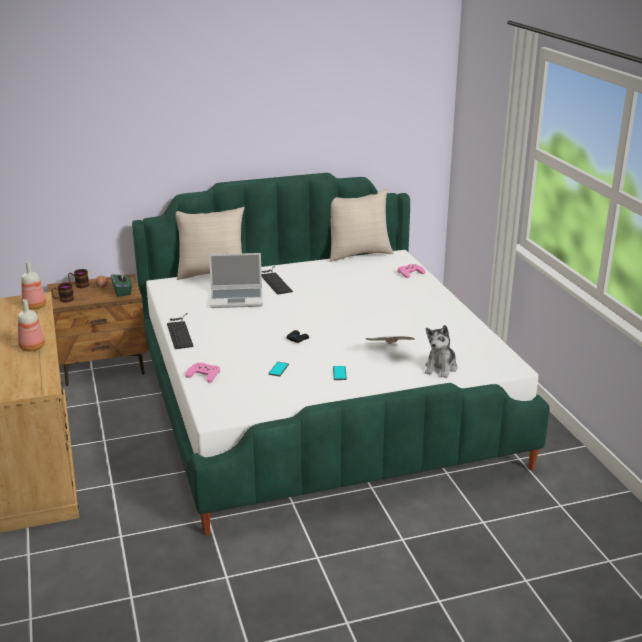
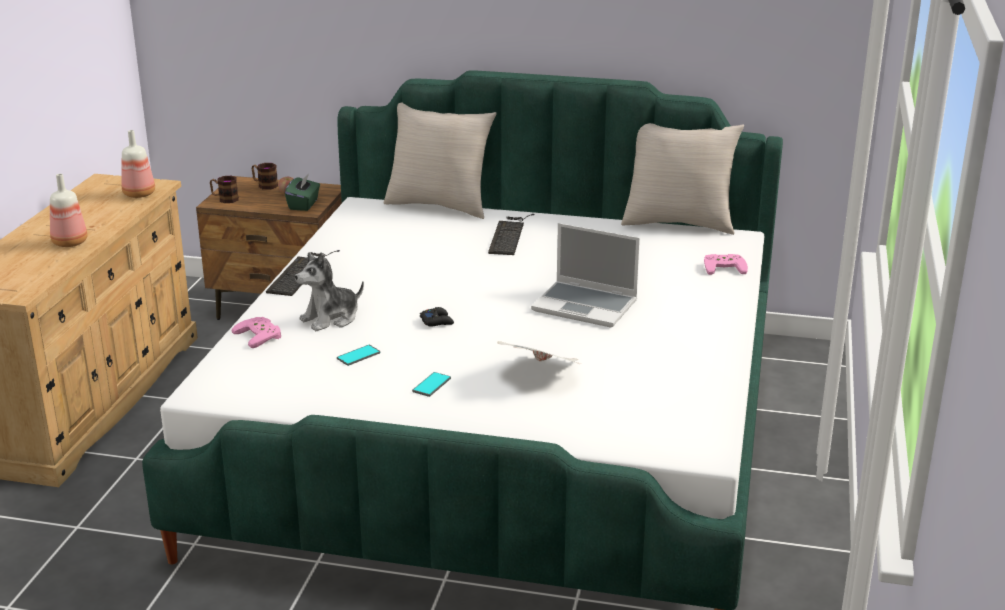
camera: 30 degrees right, 0 degrees up
(237, 299) = (428, 247): laptop -> laptop (586, 306)
(441, 368) = (588, 420): plush toy -> plush toy (331, 319)

